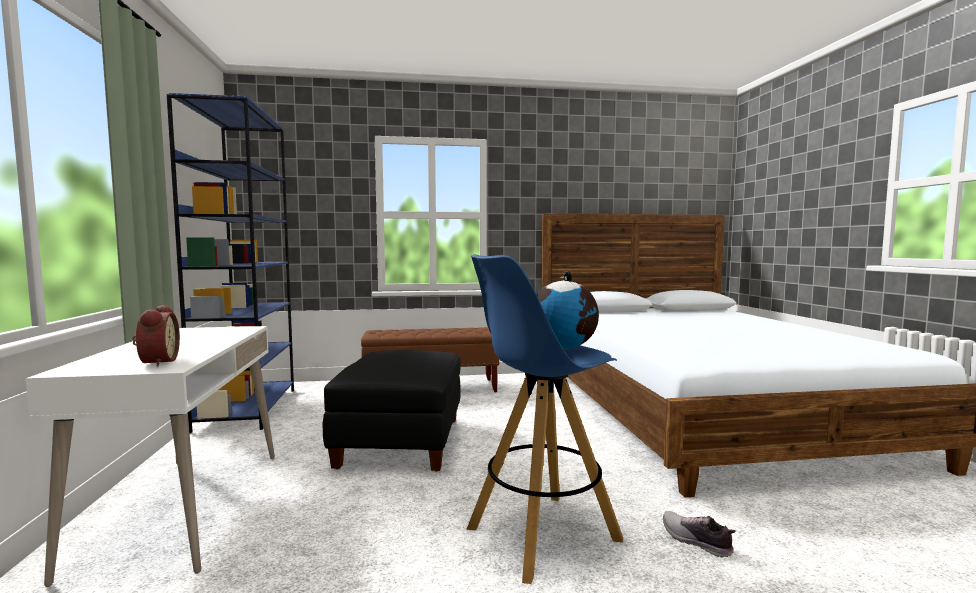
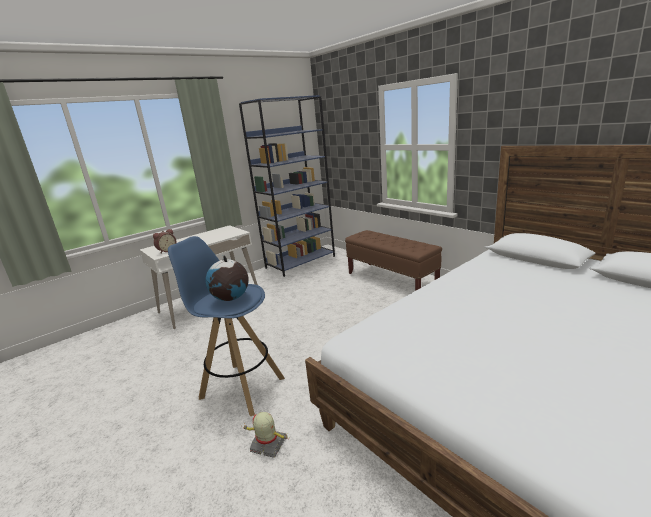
camera: 60 degrees right, 15 degrees up
(400, 442) = (304, 309): black ottoman -> none
(696, 541) = (268, 445): shoe -> toy robot

